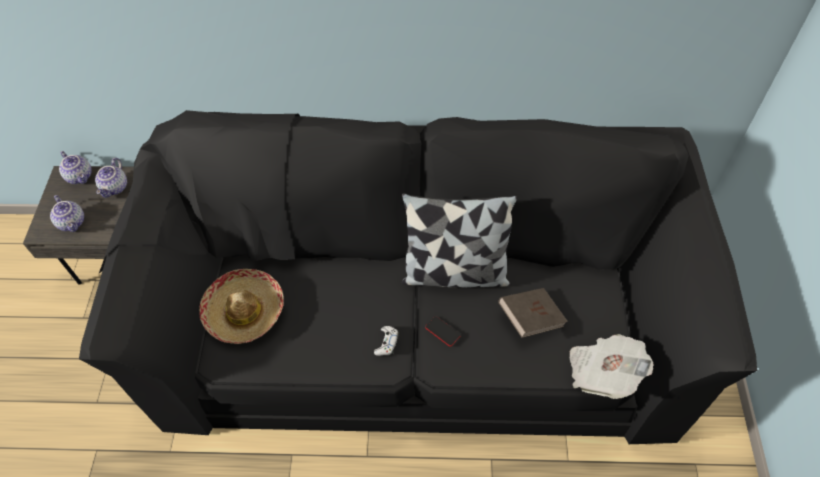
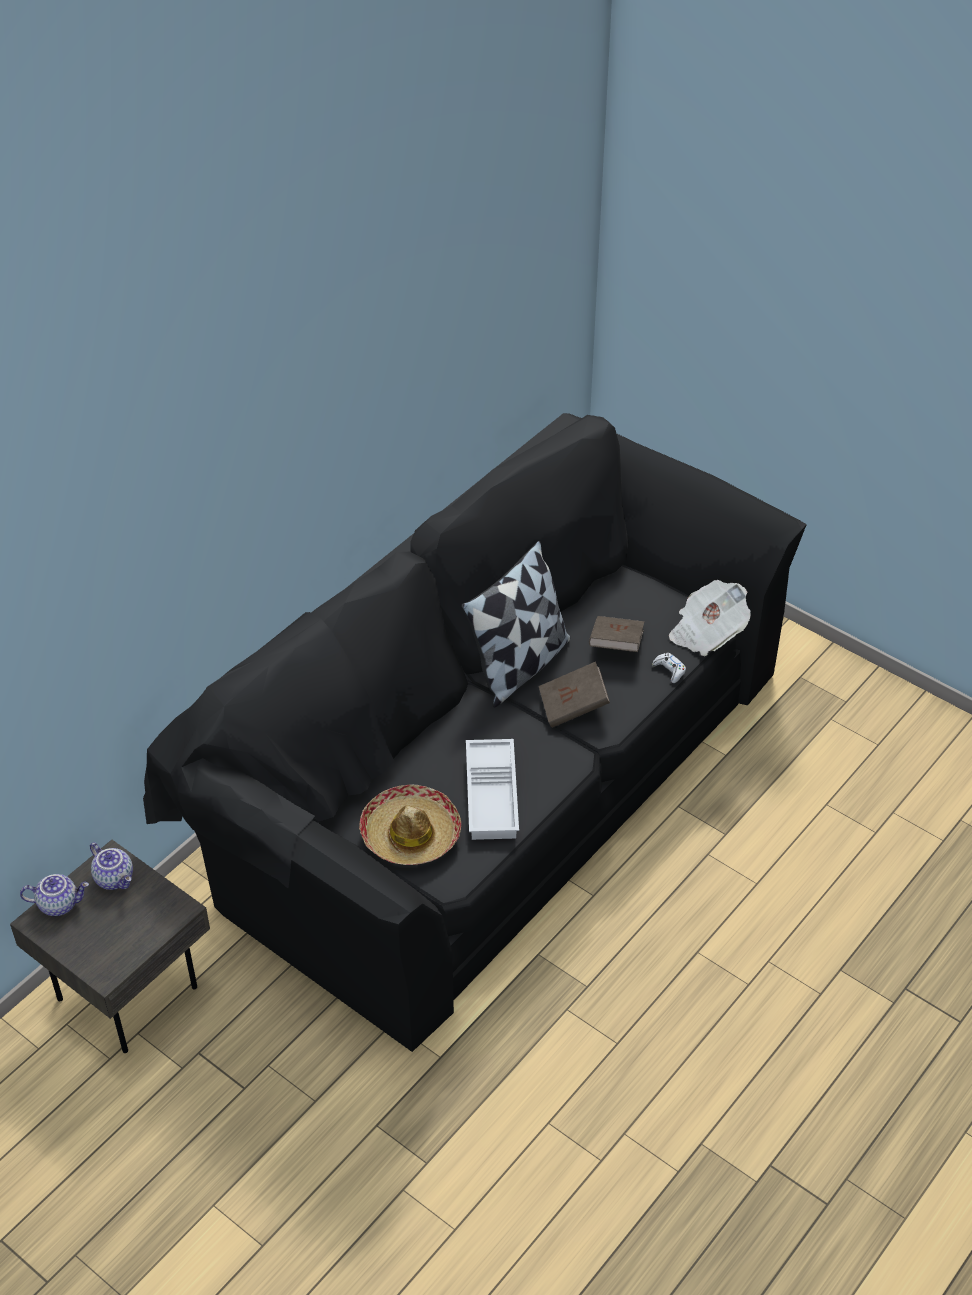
camera: 55 degrees left, 10 degrees down
(73, 222) = (125, 938): teapot -> none
(317, 337) = (493, 795): none -> white tray
(387, 343) = (548, 750): white game controller -> white game controller (669, 670)
(442, 331) = (573, 707): phone -> brown book

